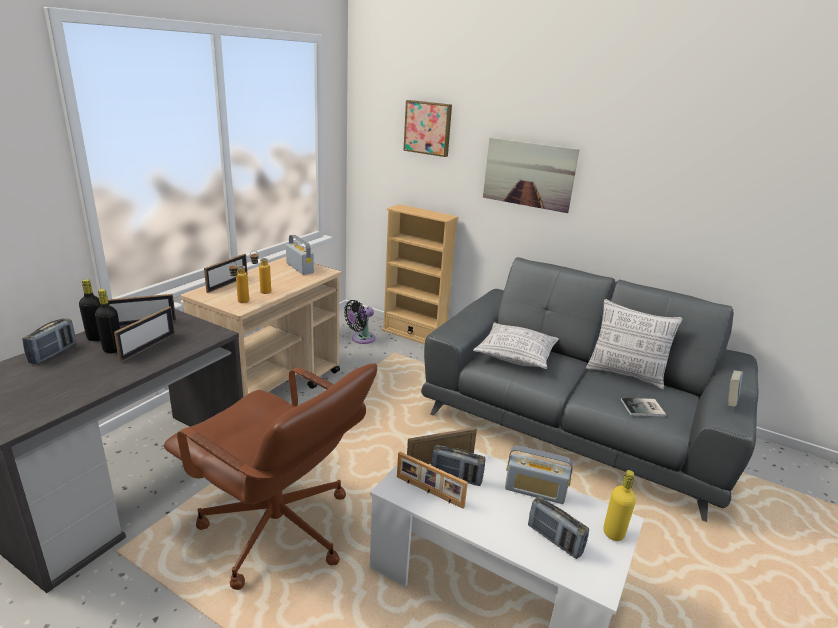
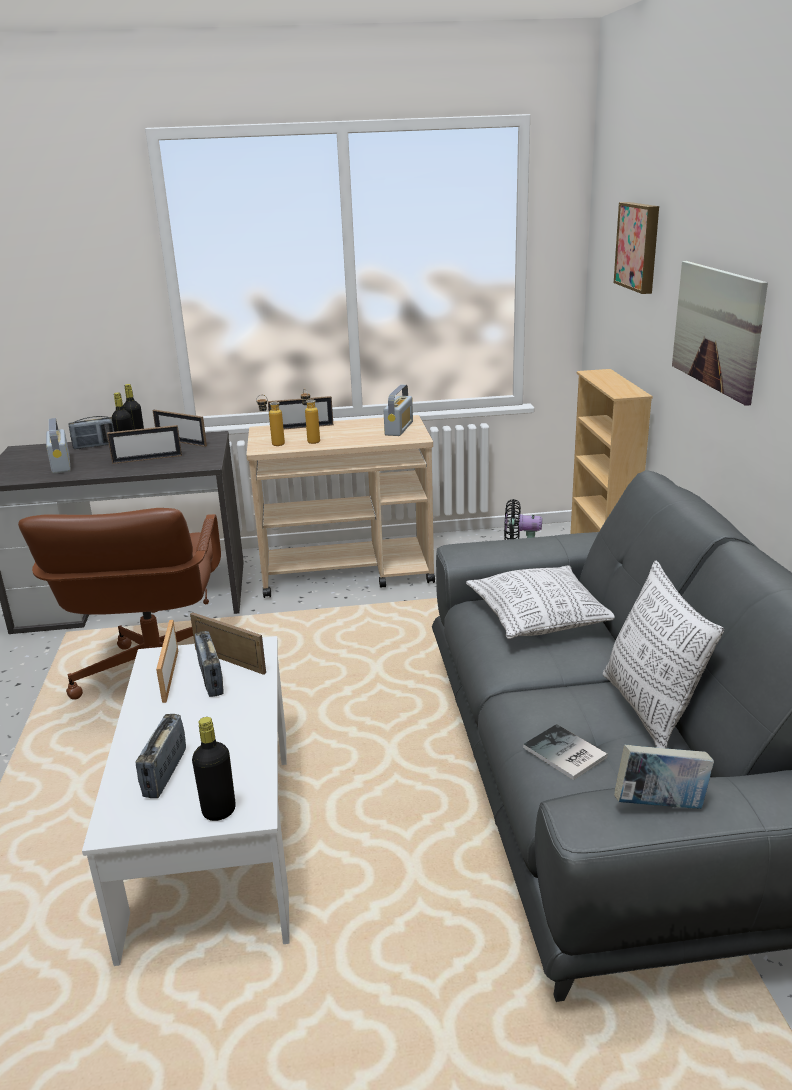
camera: 55 degrees right, 0 degrees up
(535, 491) = (242, 733): radio -> radio (61, 465)
(613, 533) = (219, 811): yellow bottle -> black bottle

